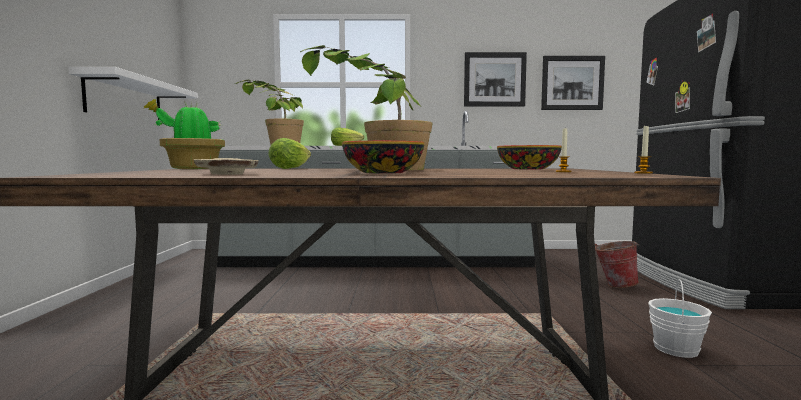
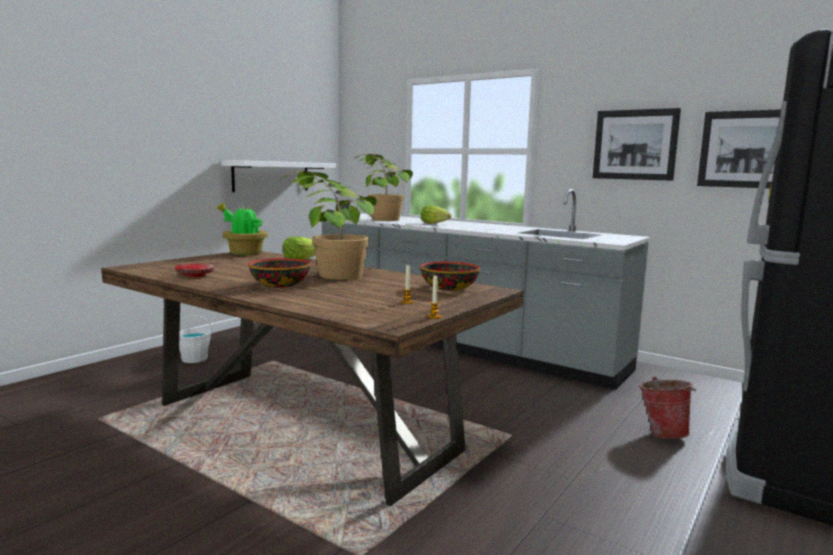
camera: 35 degrees right, 5 degrees up
(227, 174) = (195, 275): beige plate -> red plate
(675, 348) = (560, 500): white bucket -> white bucket (194, 359)

